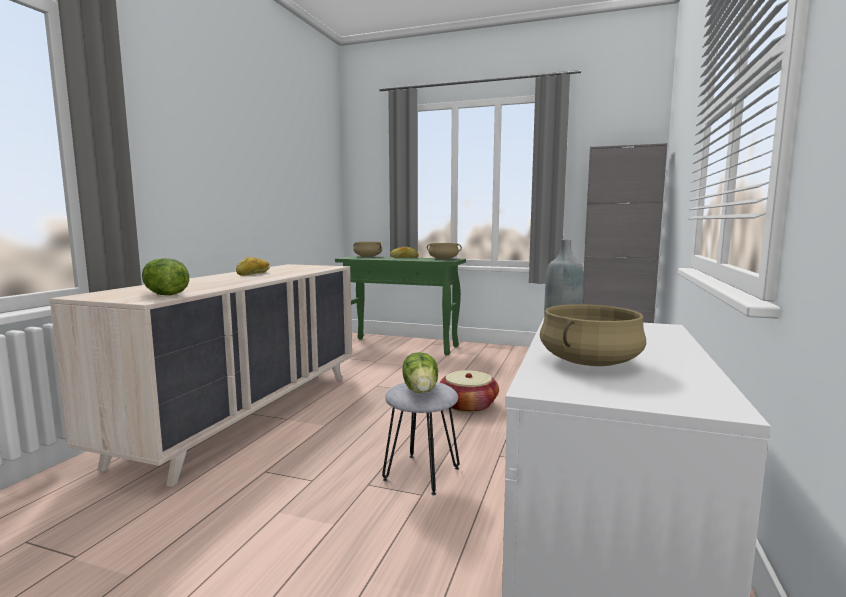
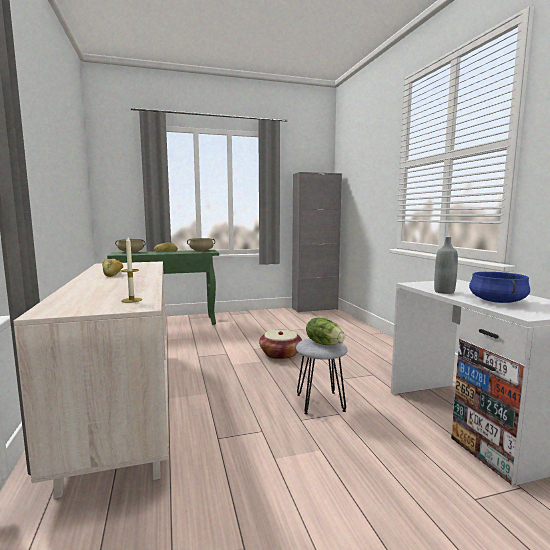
camera: 35 degrees left, 0 degrees up
(164, 294) = (131, 300): lettuce -> candle
(590, 362) = (498, 301): beige cooking pot -> blue cooking pot

